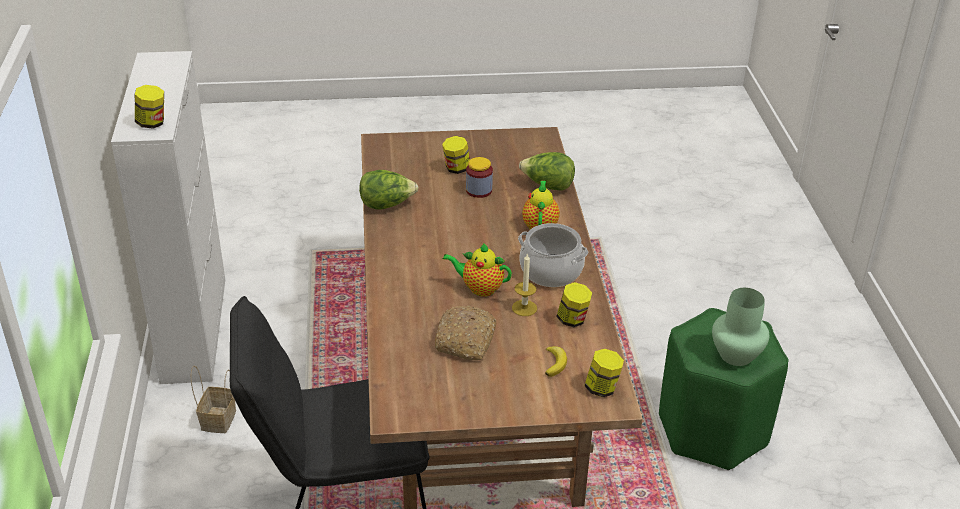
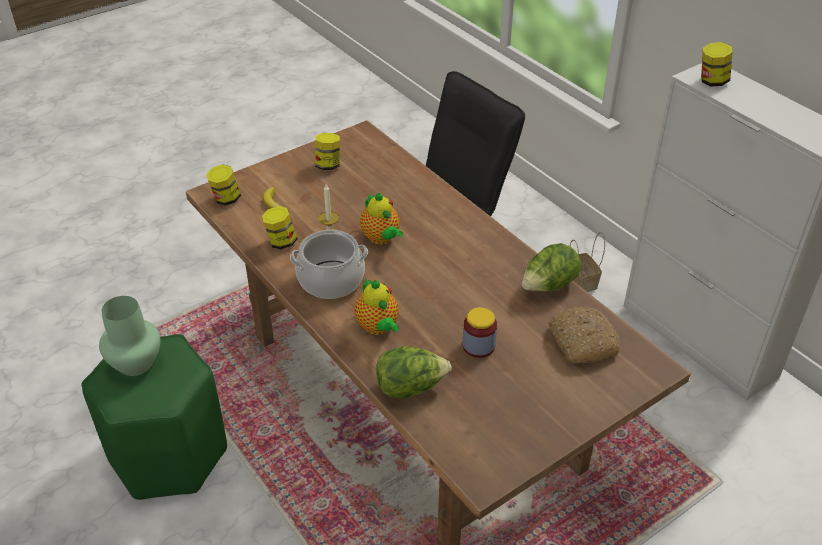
camera: 150 degrees right, 5 degrees up
(456, 168) = (531, 367): jar -> jar (328, 165)
(466, 341) = (355, 194): bread -> bread (581, 342)
(479, 288) = (381, 238): teapot -> teapot turned 75 degrees clockwise

